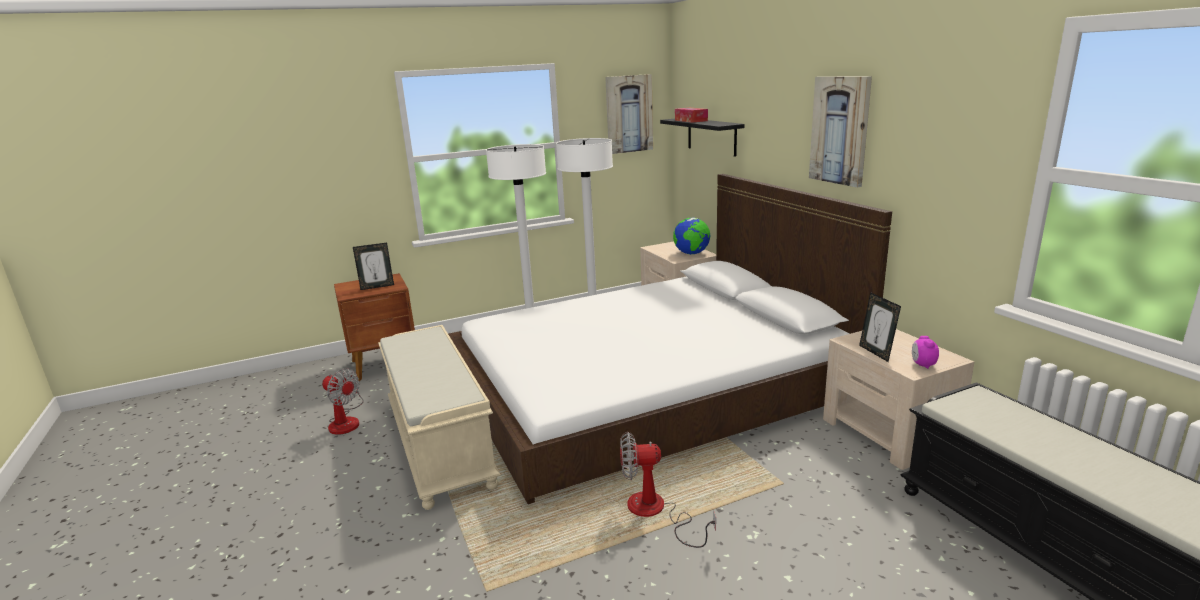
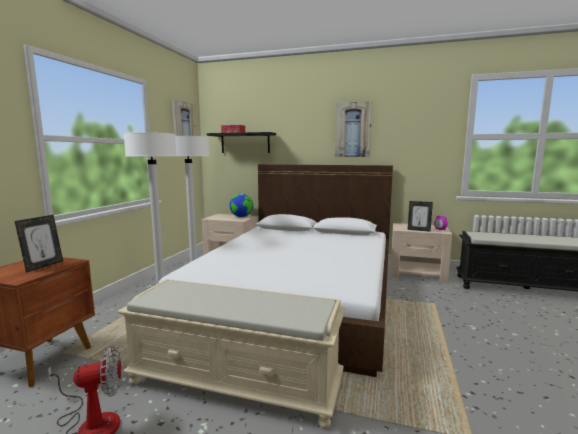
camera: 50 degrees left, 10 degrees down
(656, 512) = (429, 341): fan -> none

